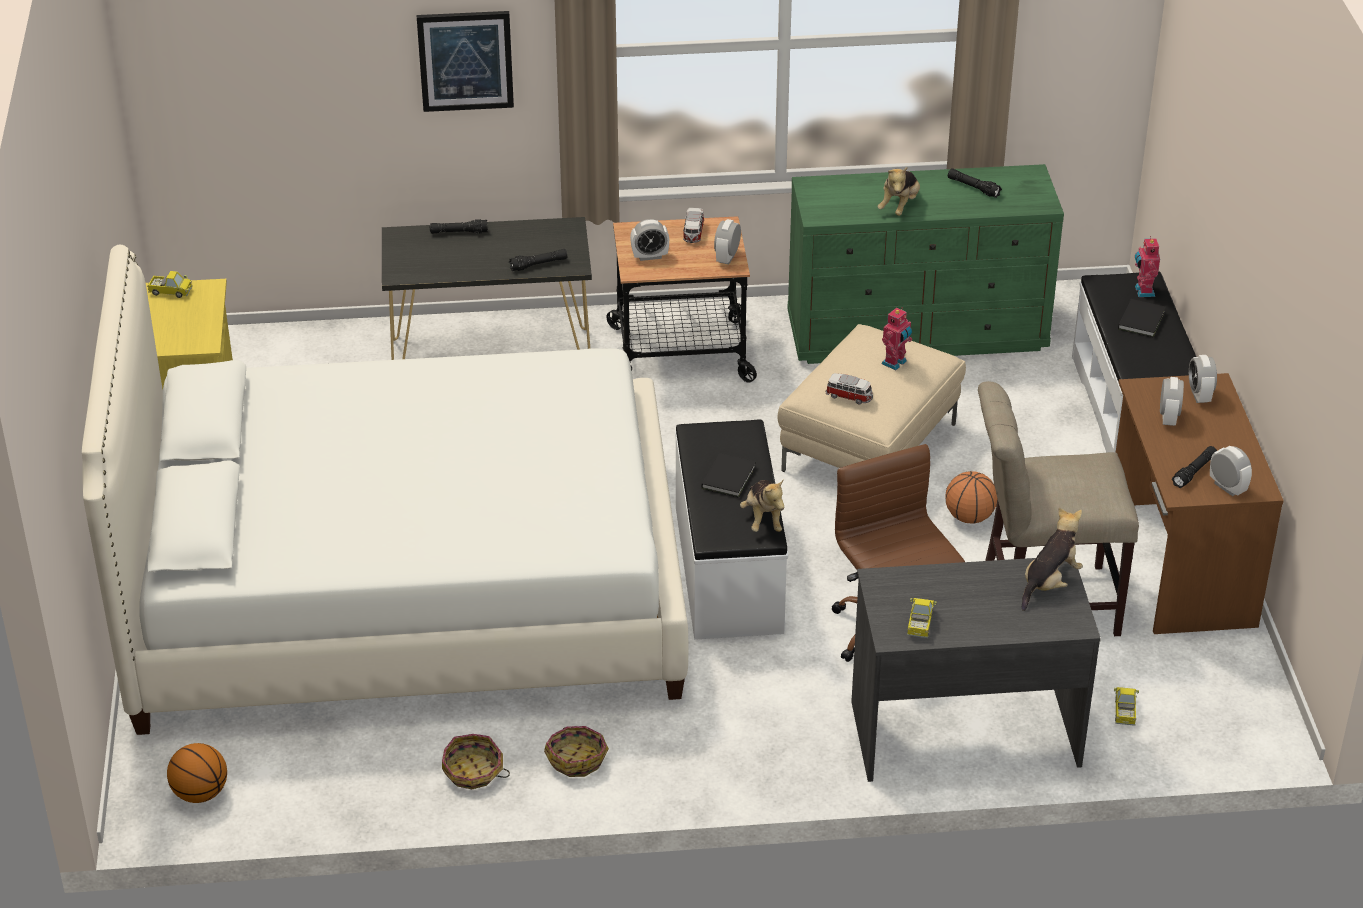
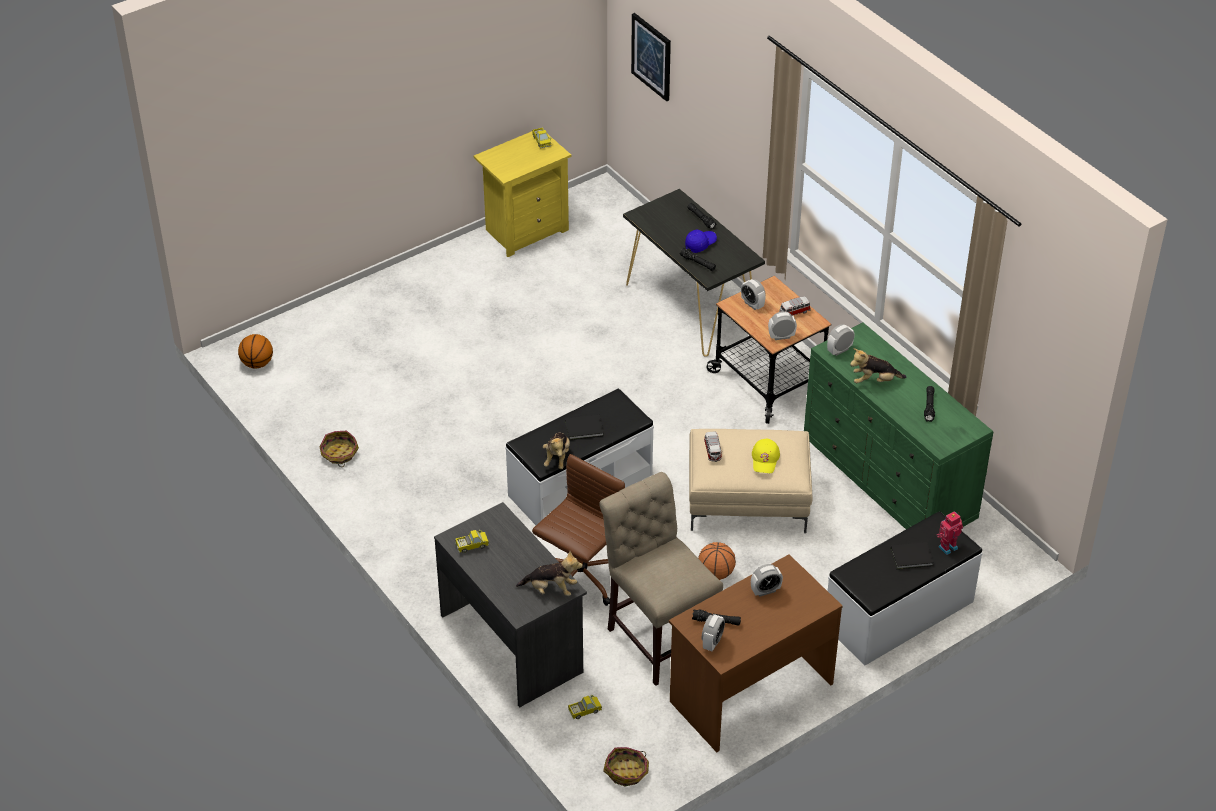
camera: 60 degrees right, 5 degrees up
(405, 588) = (463, 364): white bed -> none
(465, 60) = (742, 120): picture -> picture (651, 56)
(505, 250) = (700, 244): none -> blue cap
(577, 758) = (377, 489): basket -> basket (627, 771)
(763, 519) = (557, 458): plush toy -> plush toy turned 45 degrees counterclockwise
(895, 363) = (765, 459): toy robot -> yellow cap
(1199, 395) = (803, 598): alarm clock -> alarm clock (839, 350)

